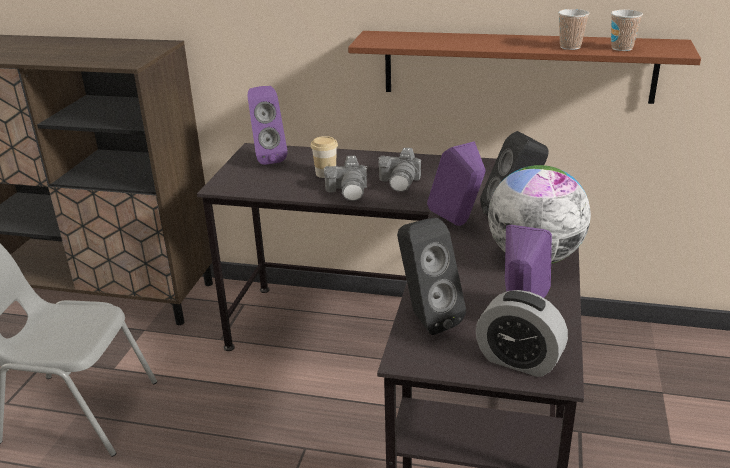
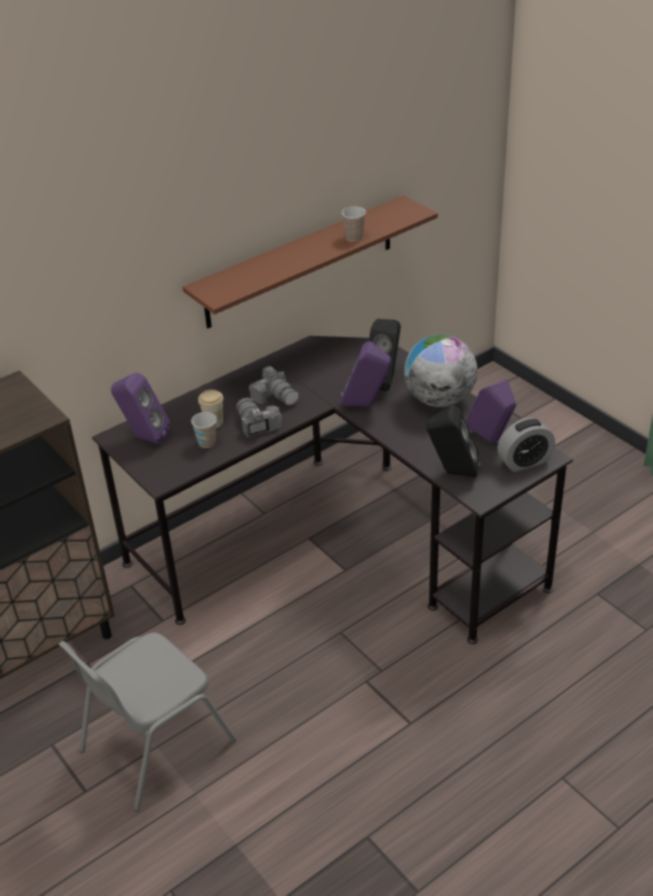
camera: 50 degrees left, 10 degrees up
(349, 190) = (257, 425): camera -> camera turned 150 degrees counterclockwise
(622, 48) = (384, 223): cup -> cup (207, 442)

